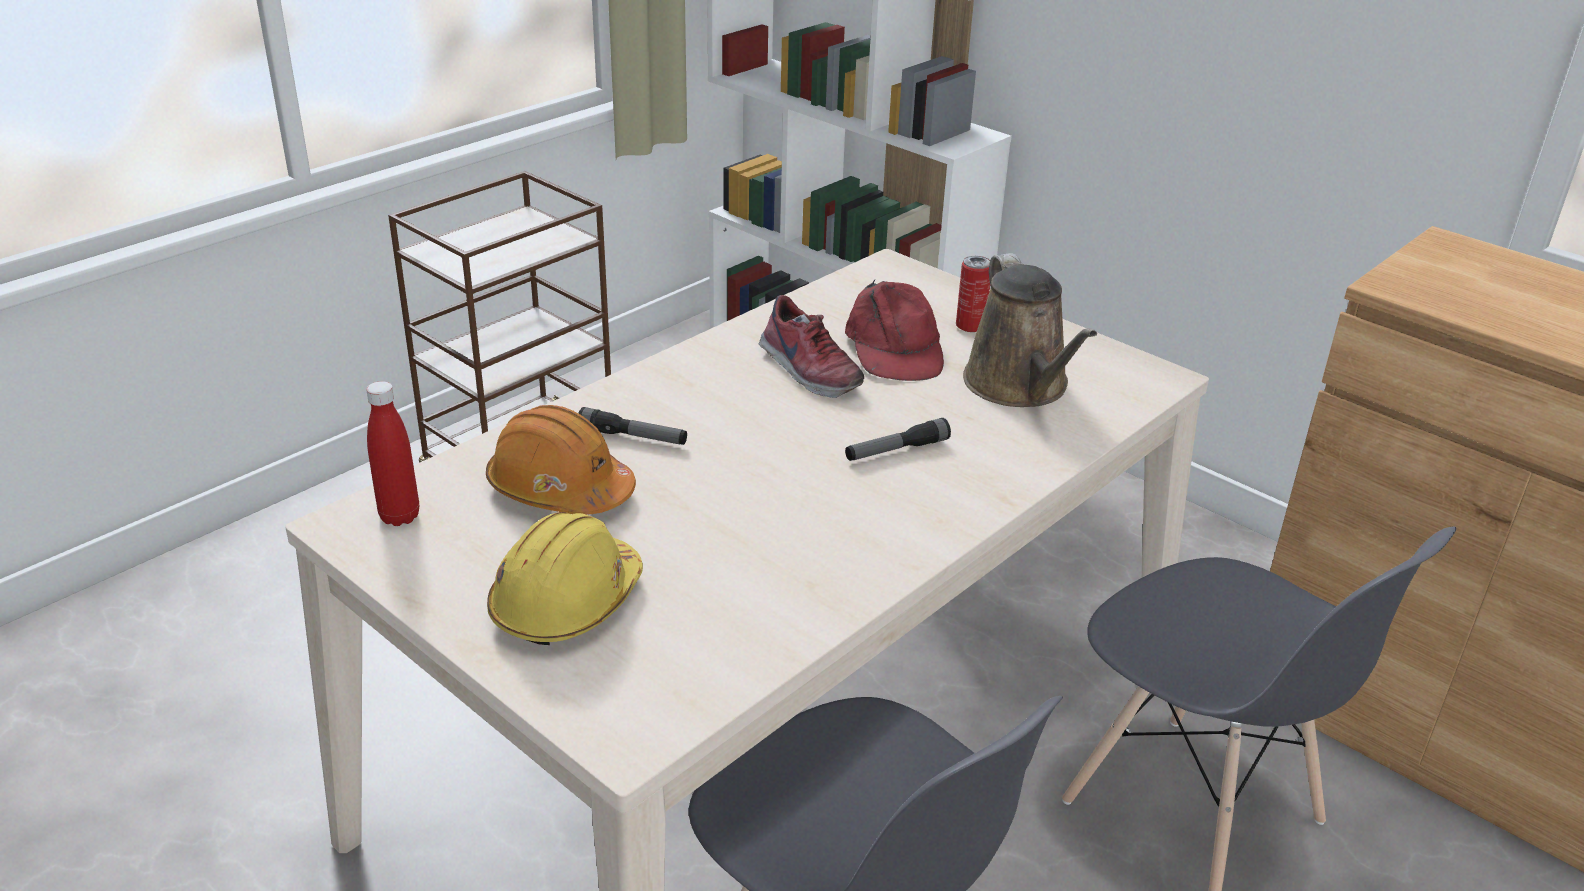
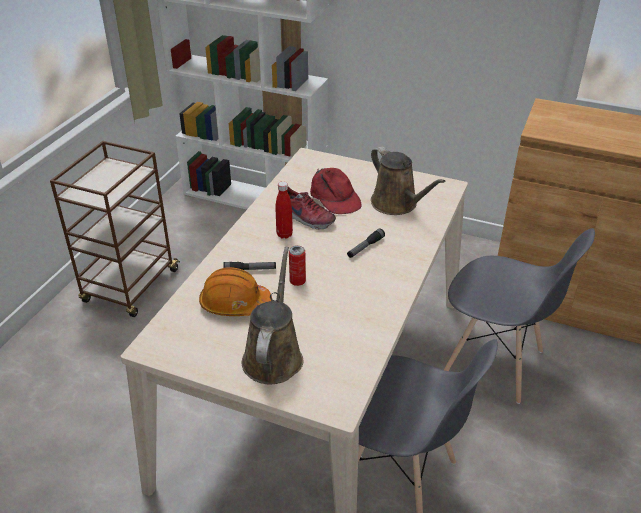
camera: 20 degrees left, 5 degrees up
(400, 516) = (171, 337): red bottle -> red bottle (284, 234)
(567, 602) = (273, 356): yellow hard hat -> brown watering can
(970, 326) = (360, 180): can -> can (297, 281)

